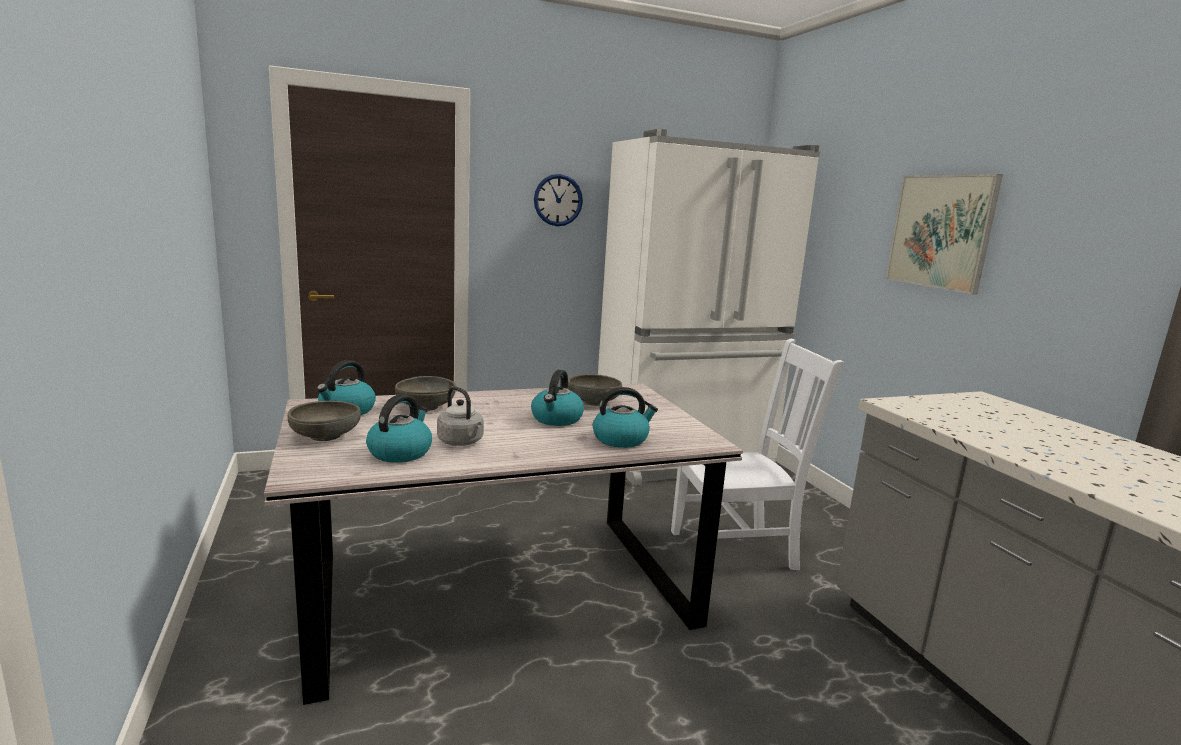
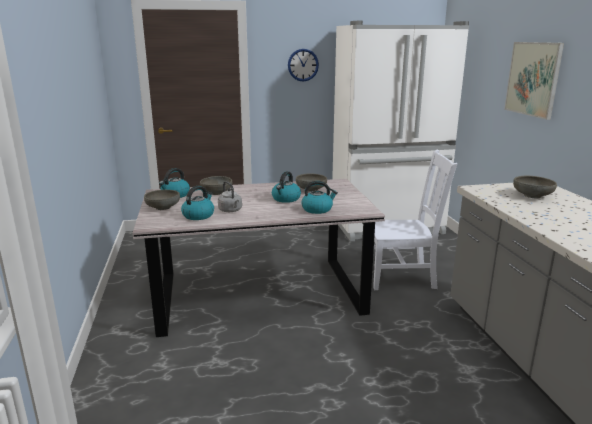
camera: 10 degrees right, 5 degrees up
(993, 417) = (532, 196): none -> grey bowl

